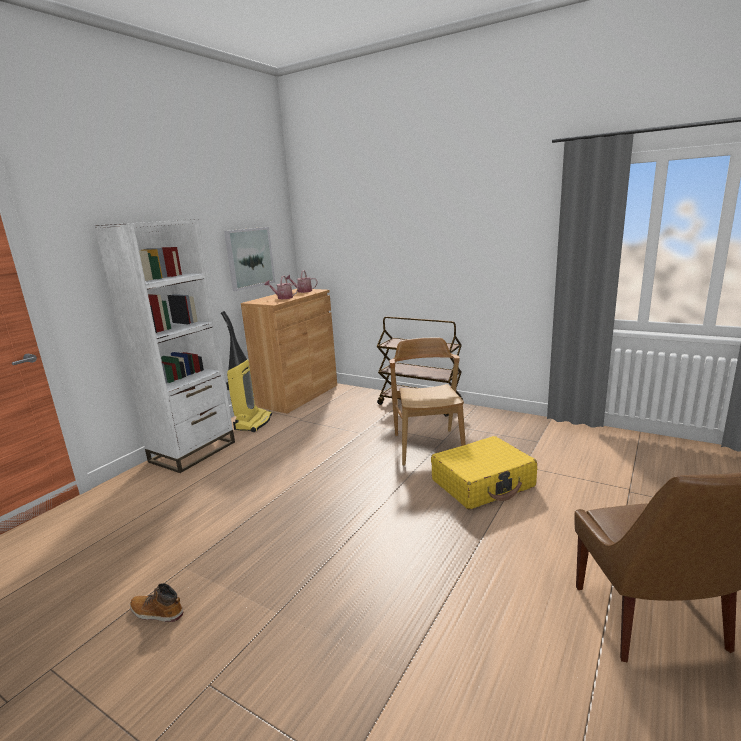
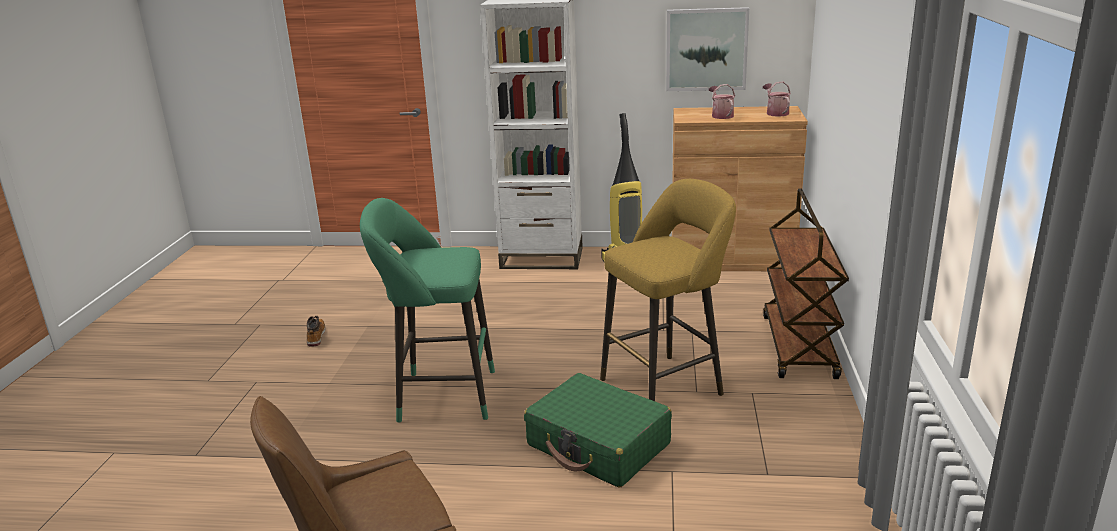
camera: 65 degrees right, 5 degrees up
(366, 540) = (440, 395): none -> green stool
(428, 447) = (667, 385): brown chair -> yellow stool
(483, 483) = (598, 445): yellow suitcase -> green suitcase

